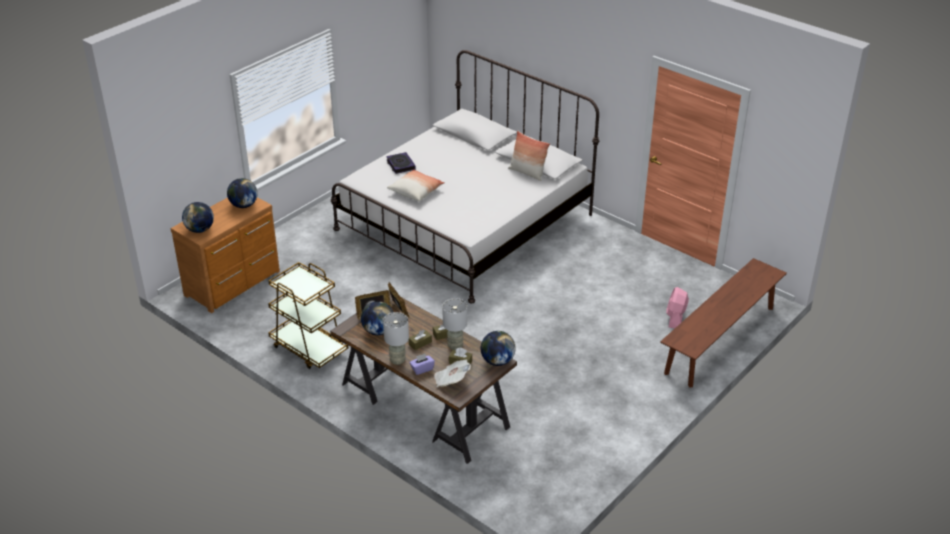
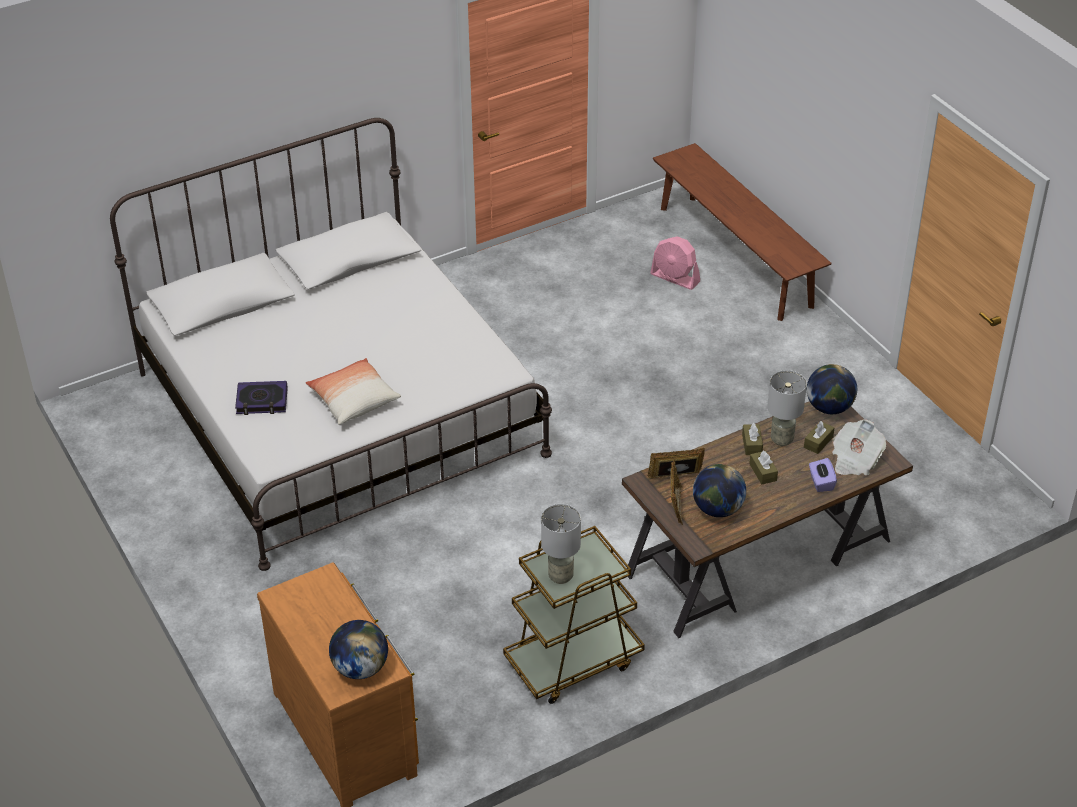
camera: 70 degrees left, 5 degrees up
(243, 205) = (314, 598): globe -> none
(398, 360) = (794, 503): grey table lamp -> grey table lamp (561, 576)
(527, 173) = (375, 275): pillow -> none

